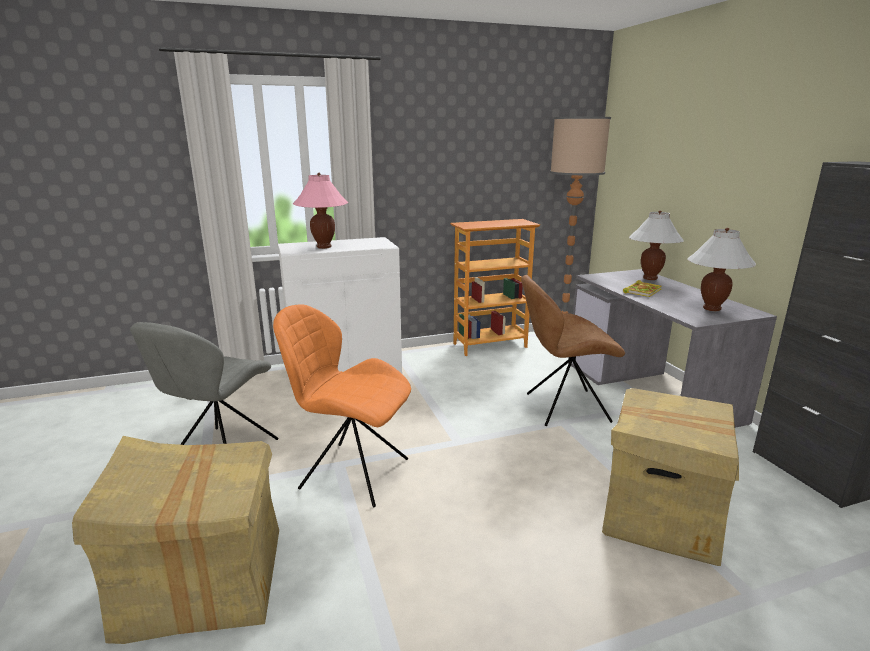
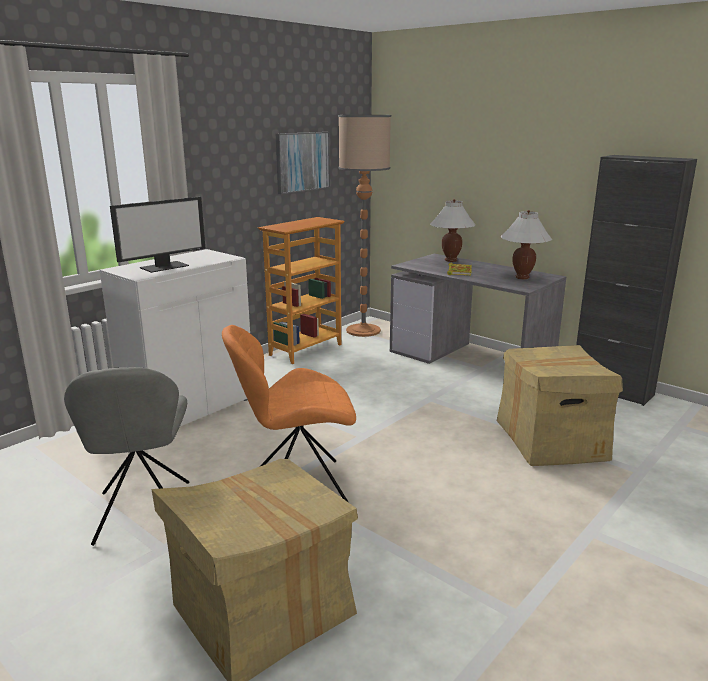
camera: 30 degrees left, 0 degrees up
(324, 247) = (164, 266): pink table lamp -> monitor
(510, 163) = (302, 162): none -> picture
(563, 407) = (420, 387): brown chair -> none

